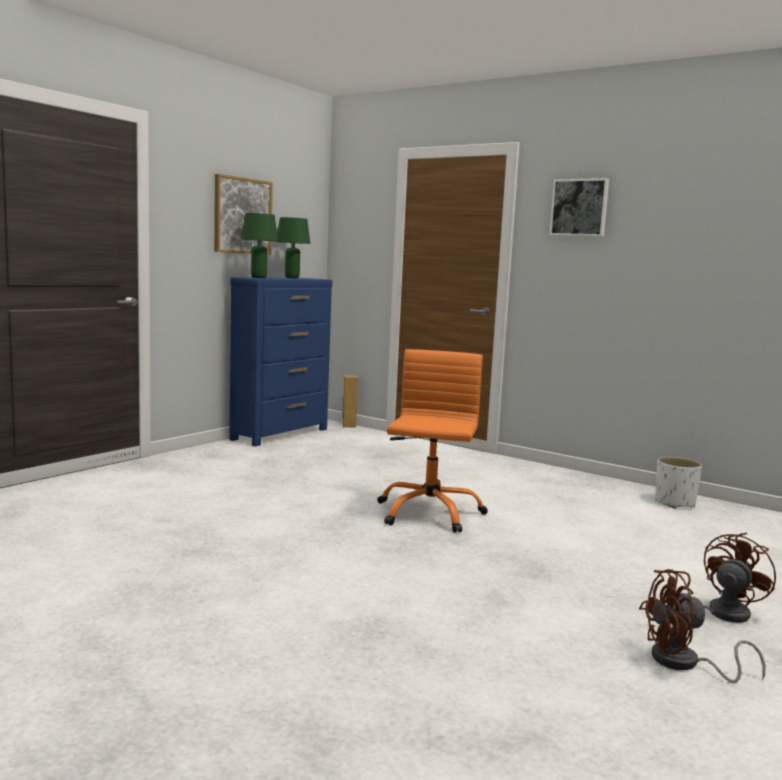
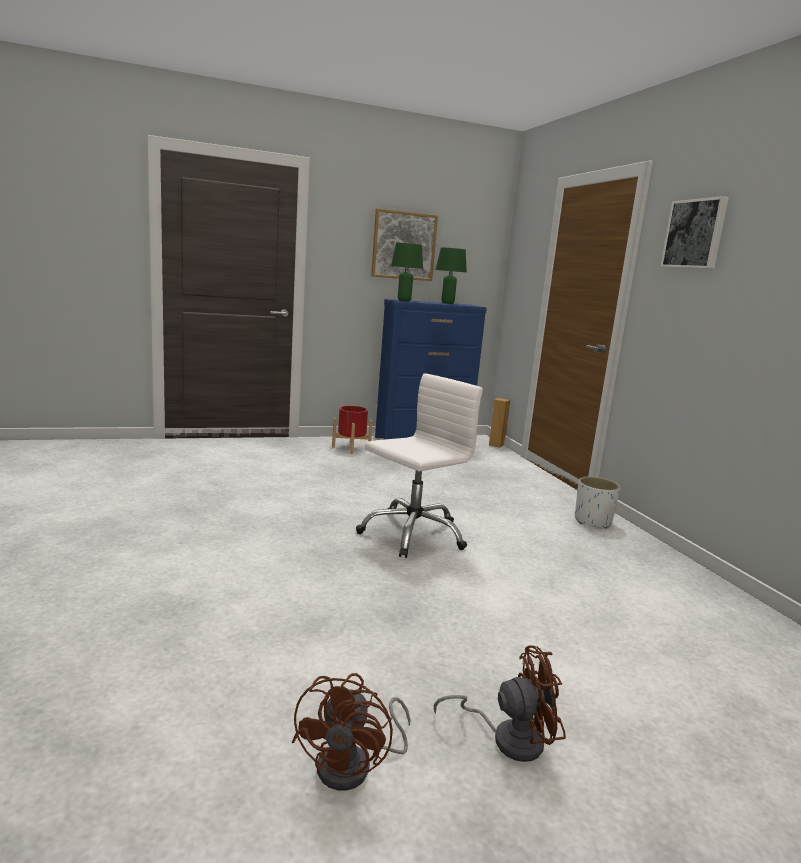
camera: 35 degrees right, 5 degrees up
(228, 455) = (351, 448): none -> red planter
(428, 513) = (412, 533): orange office chair -> white office chair
(674, 503) = (712, 604): white planter -> white planter (593, 521)
(685, 664) = (354, 766): brown fan -> brown fan turned 105 degrees counterclockwise

